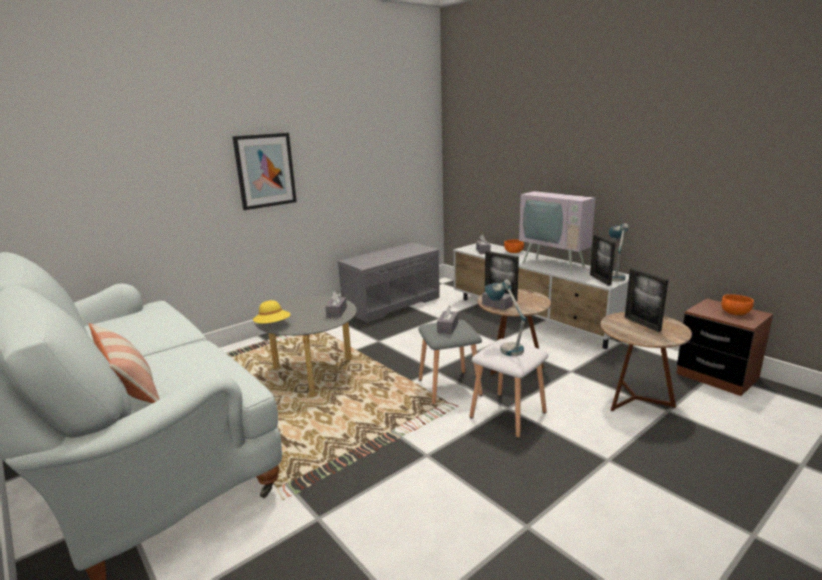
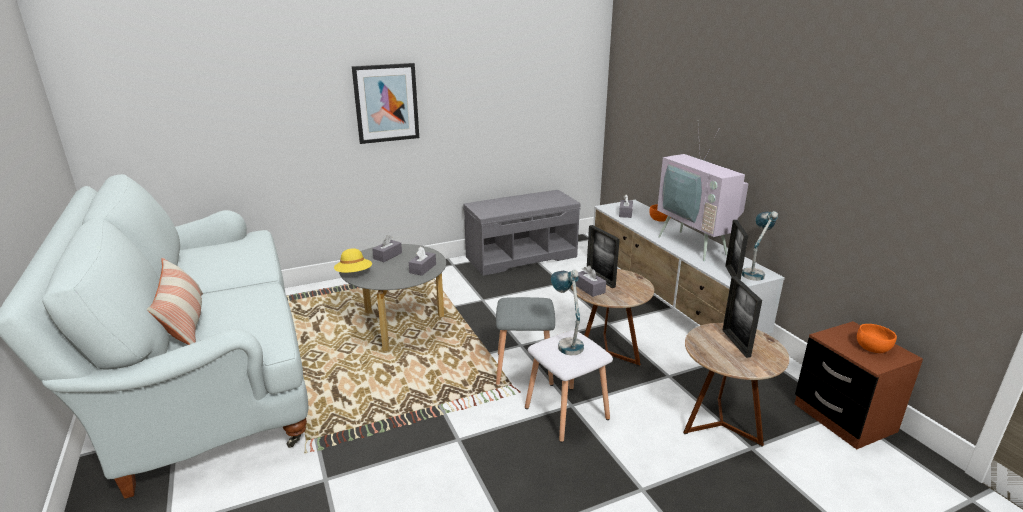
camera: 15 degrees right, 5 degrees up
(447, 327) = (524, 306): grey tissue box -> grey tissue box (387, 256)

